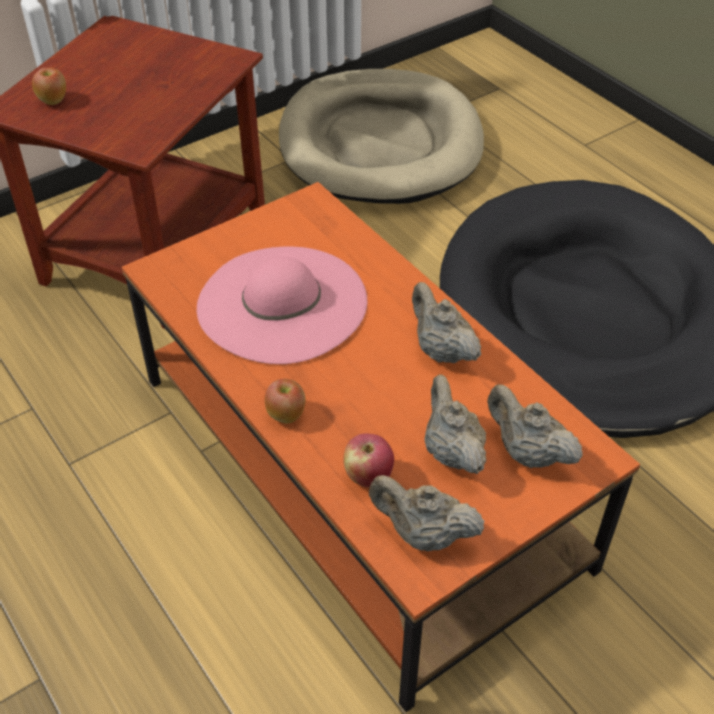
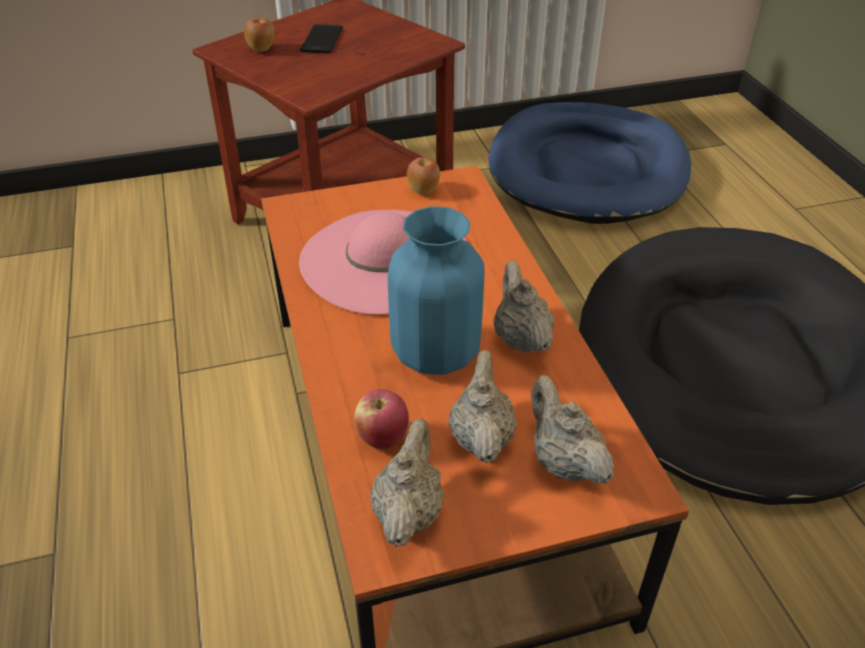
camera: 20 degrees right, 5 degrees down
(112, 76) = (322, 40): none -> phone
(286, 414) = (334, 358): apple -> apple (424, 190)
(374, 383) = (436, 352): none -> blue vase
(380, 143) = (587, 169): beige dog bed -> blue dog bed
(423, 534) = (408, 512): beige teapot -> beige teapot turned 60 degrees clockwise

